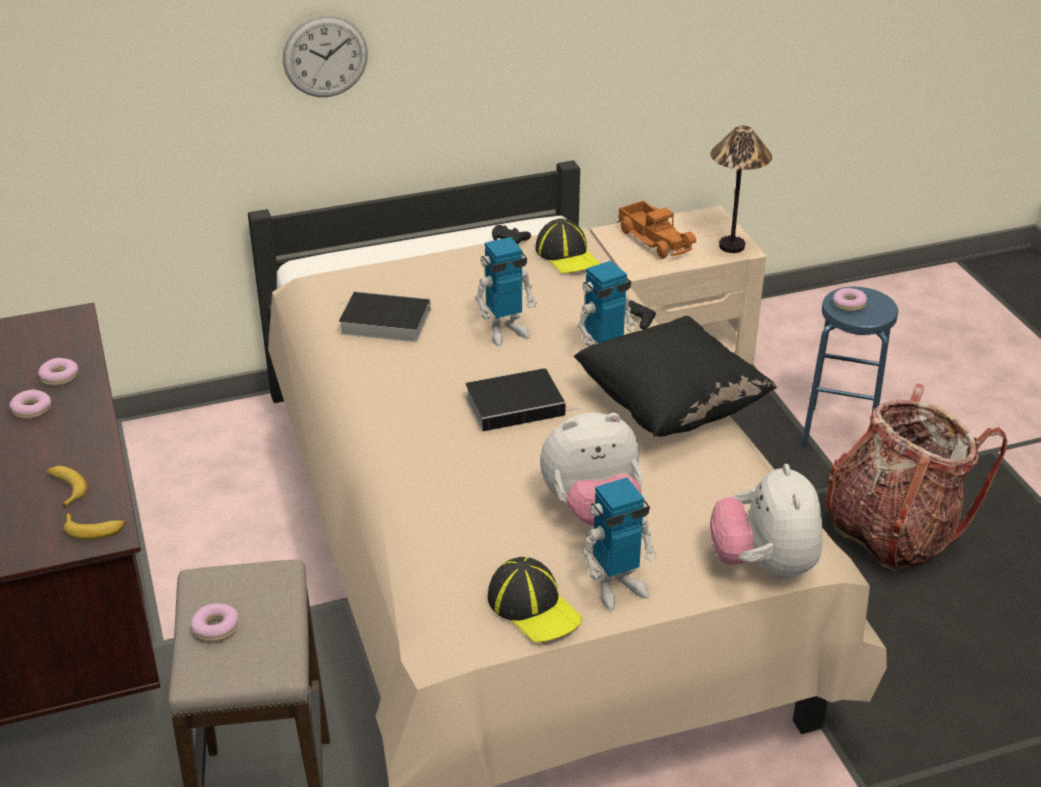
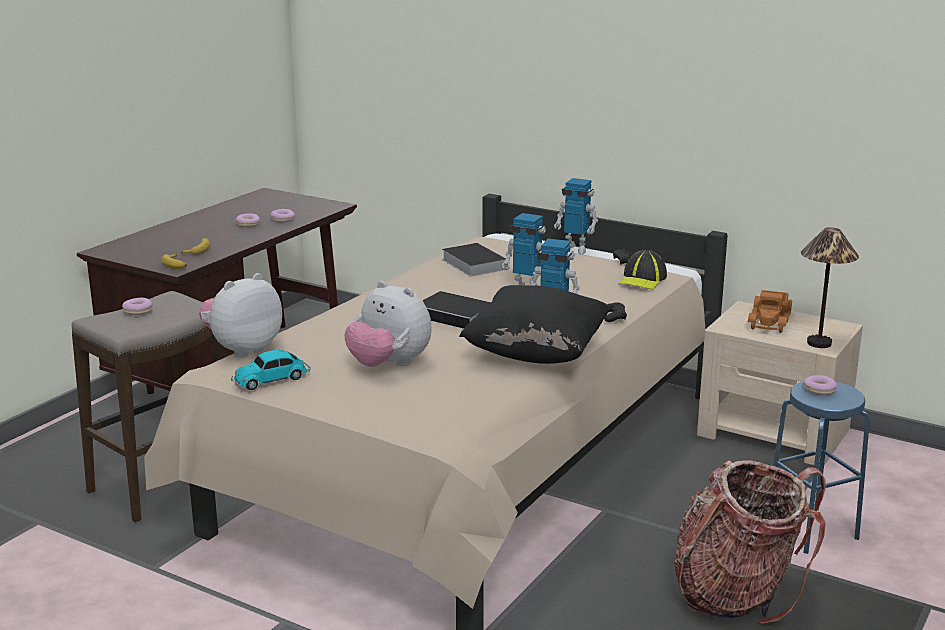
camera: 50 degrees right, 15 degrees down
(325, 56) = (553, 93): wall clock -> none
(533, 607) = (272, 379): cap -> toy car
(617, 588) = (324, 394): toy robot -> toy robot (575, 249)
(764, 565) = (418, 429): plush toy -> plush toy (242, 349)

